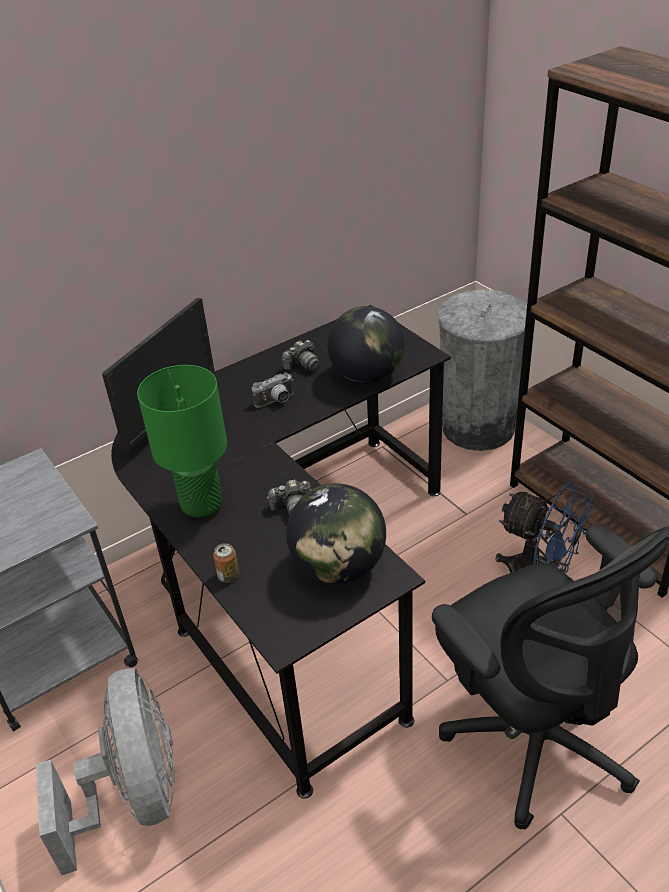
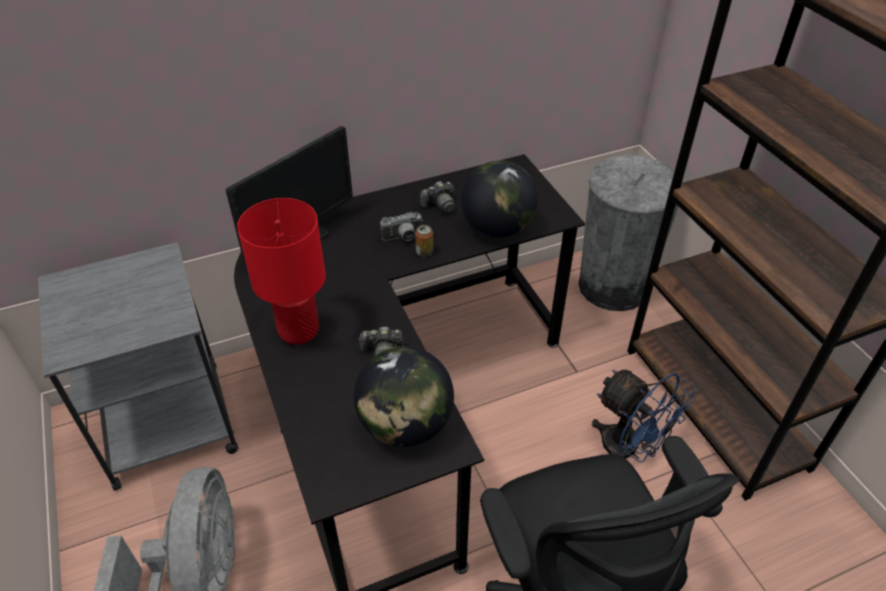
camera: 10 degrees right, 5 degrees up
(202, 507) = (299, 334): green table lamp -> red table lamp
(228, 576) = (300, 410): can -> can (424, 252)

